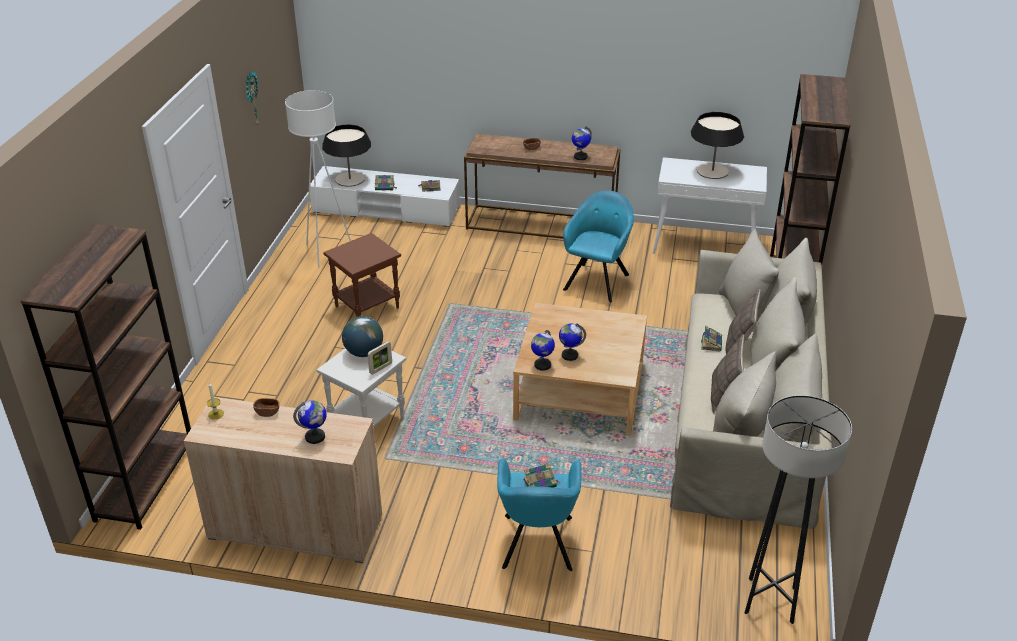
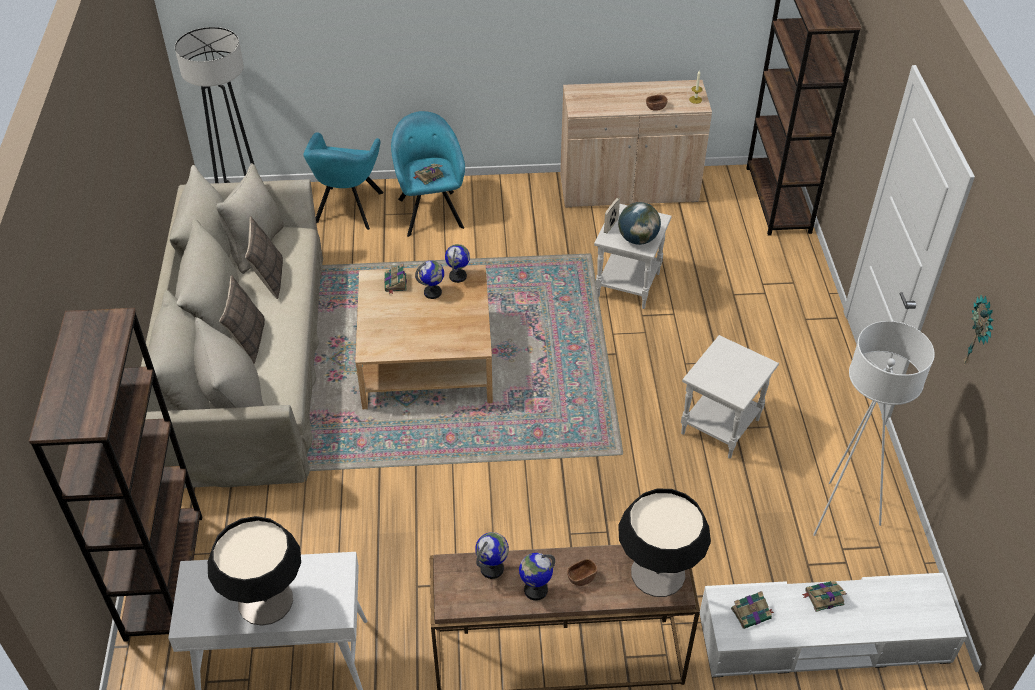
camera: 165 degrees right, 10 degrees up
(315, 437) = (604, 97): globe -> globe (535, 590)
(350, 179) = (893, 606): table lamp -> table lamp (658, 573)
(367, 306) = (721, 428): brown side table -> white side table
(597, 280) = (440, 541): turquoise armchair -> turquoise armchair (348, 210)
(711, 343) = (279, 339): book -> book (395, 283)

